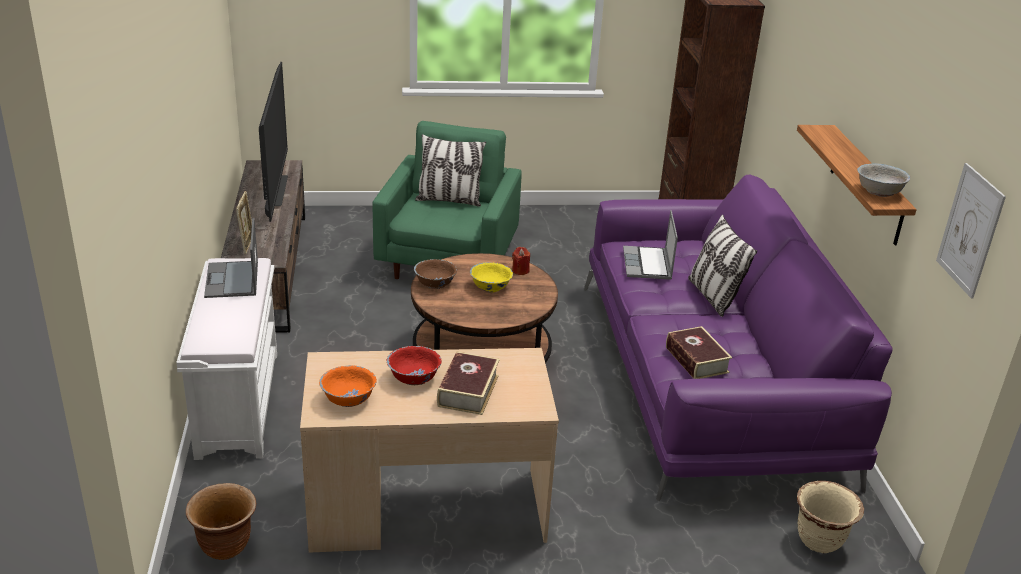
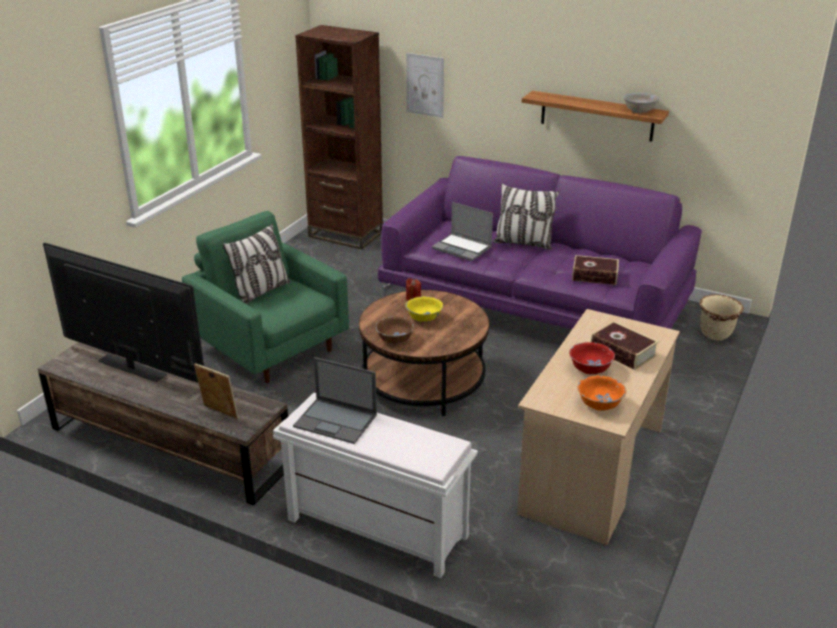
camera: 55 degrees left, 0 degrees up
(225, 546) = (571, 589): brown planter -> none
(970, 230) = (736, 102): picture -> picture (425, 85)

